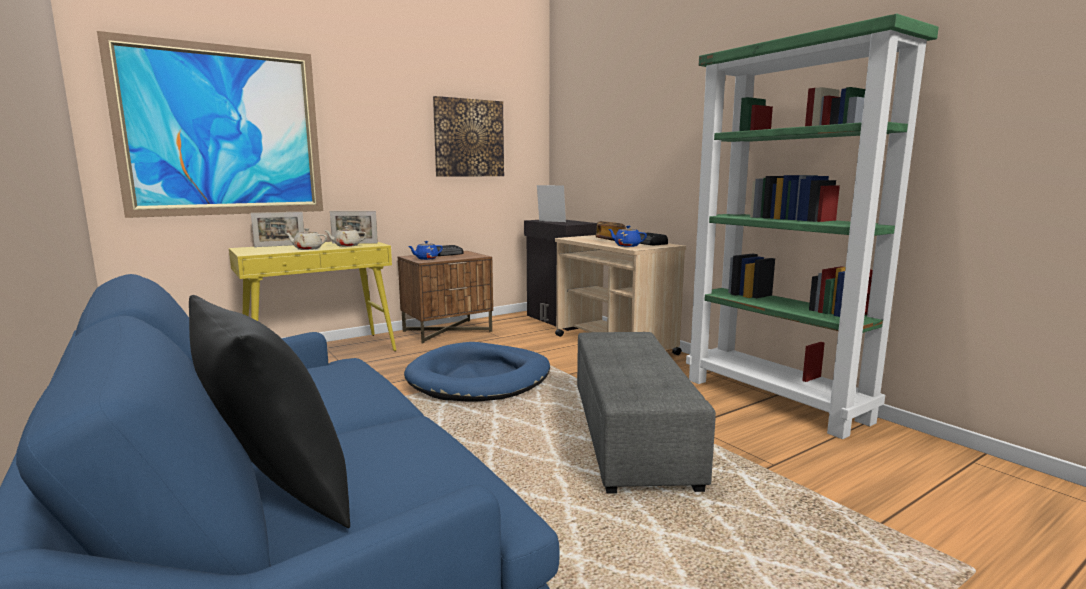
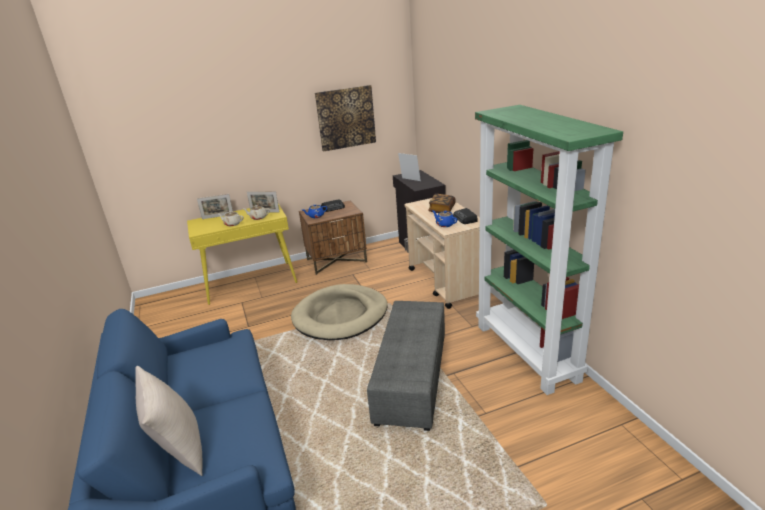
camera: 15 degrees right, 15 degrees up
(223, 131) = (172, 147): picture -> none
(275, 493) = (179, 450): black pillow -> beige pillow
(480, 378) = (340, 315): blue dog bed -> beige dog bed

